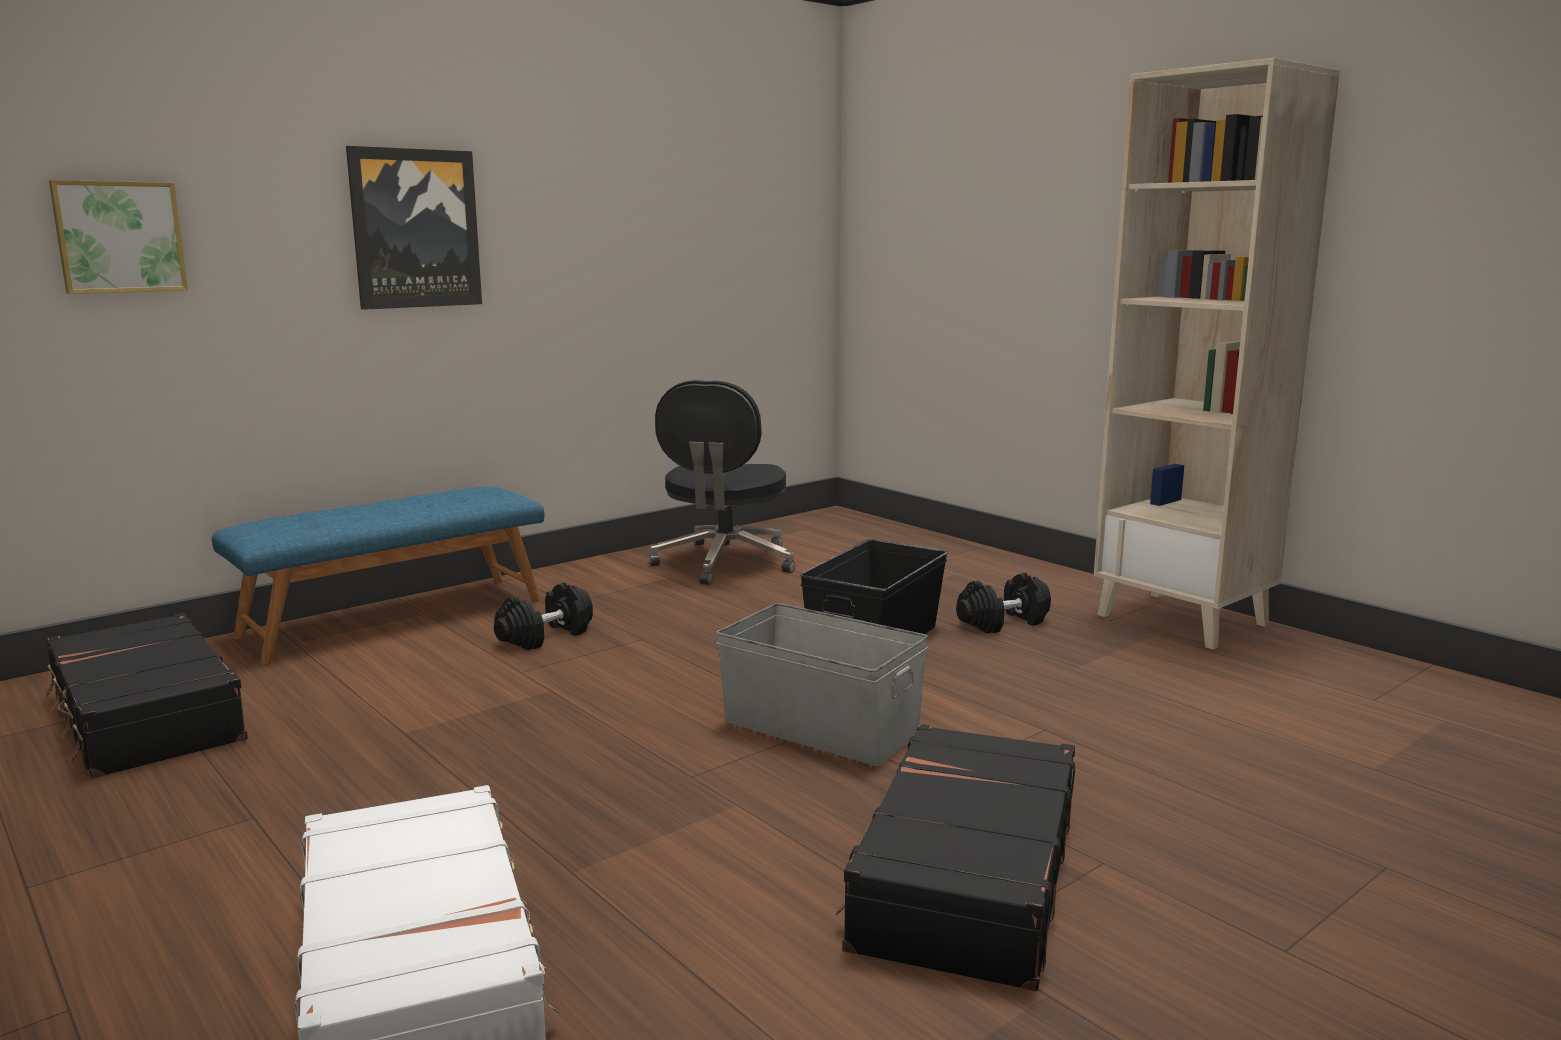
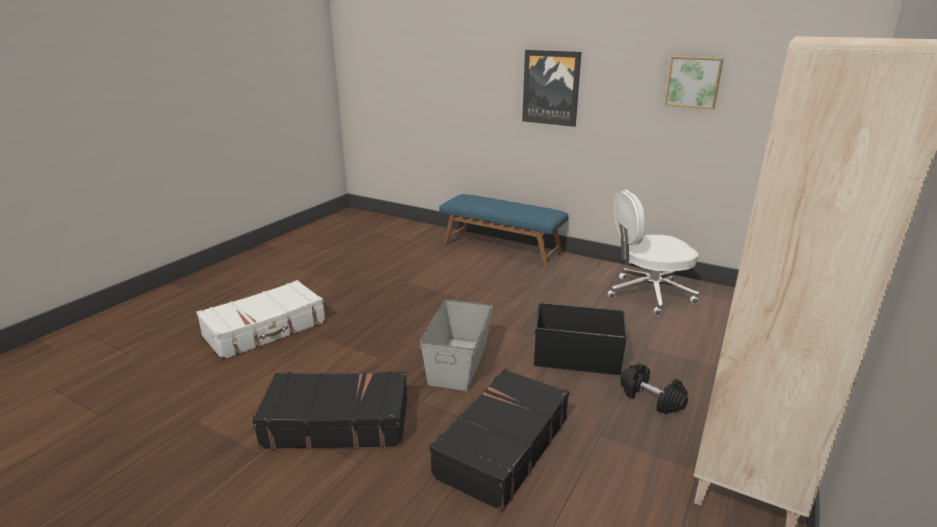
camera: 70 degrees right, 10 degrees up
(119, 237) = (448, 83): picture -> picture (693, 82)
(145, 718) = (394, 244): black suitcase -> black suitcase (501, 446)
(545, 637) = (508, 280): black dumbbell -> none
(724, 563) = (648, 294): black office chair -> white office chair

